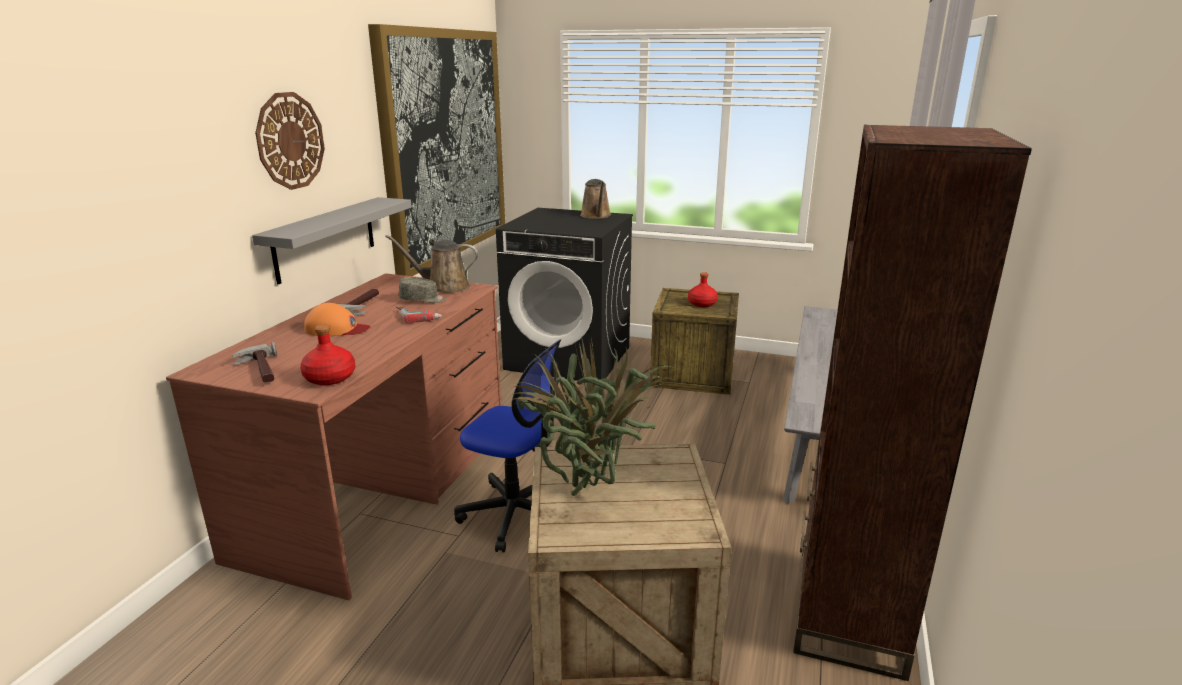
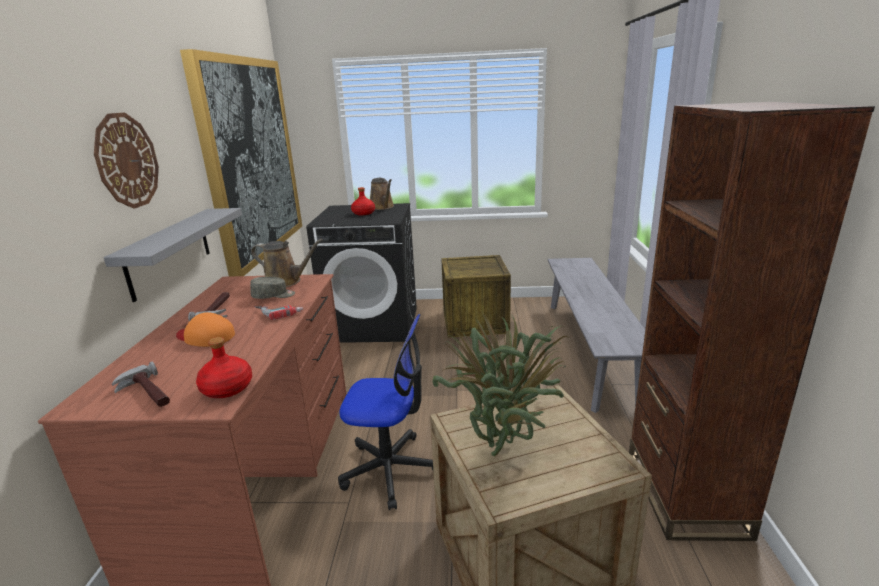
camera: 15 degrees left, 0 degrees up
(336, 329) = (205, 336): orange cap -> orange cap turned 150 degrees counterclockwise
(444, 287) = (285, 282): brown watering can -> brown watering can turned 150 degrees counterclockwise
(702, 304) = (477, 267): red bottle -> red bottle (363, 213)

